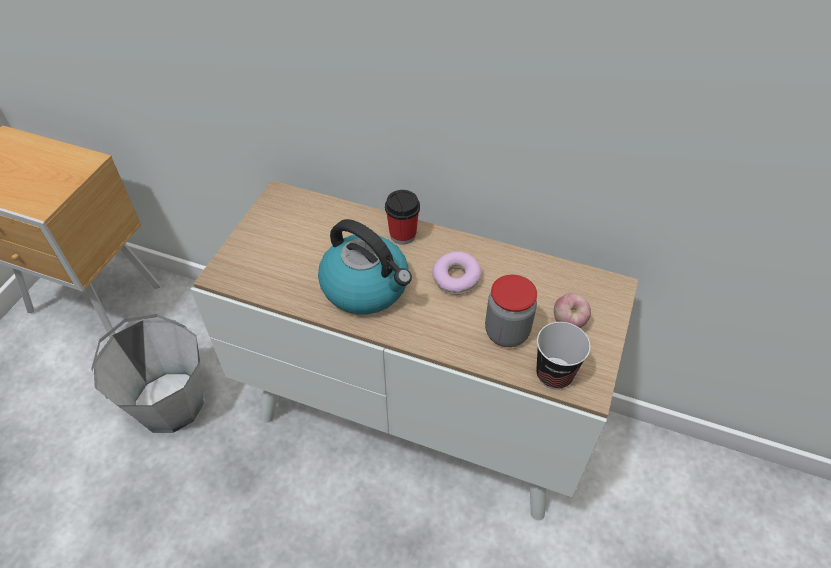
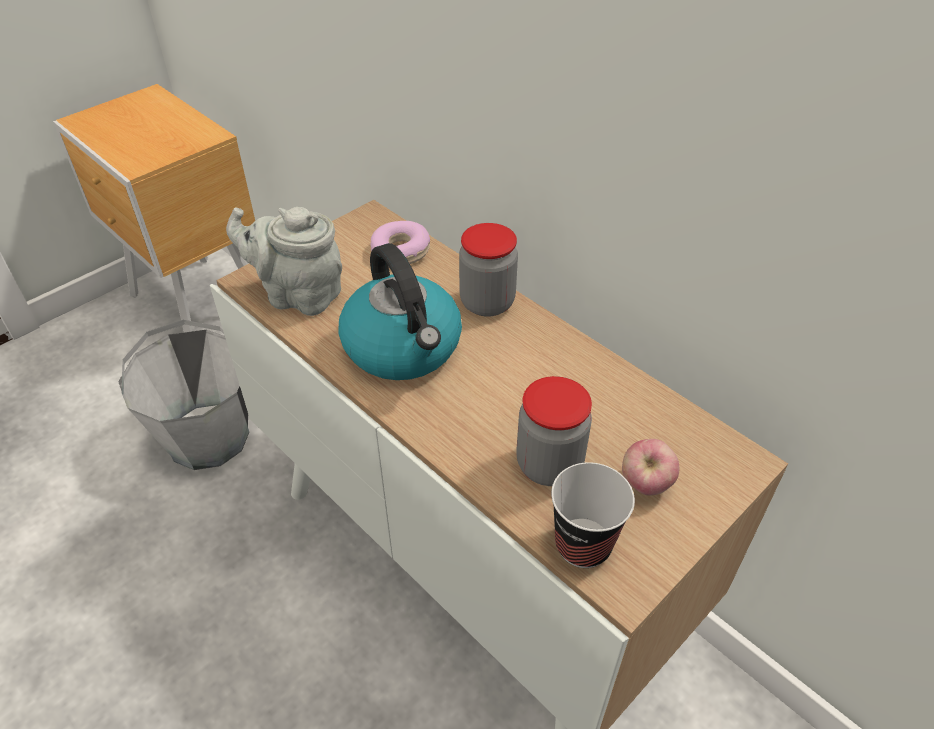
camera: 25 degrees right, 5 degrees down
(266, 274) = (298, 295): none -> grey teapot
(403, 235) = (487, 303): cup -> jar
(456, 278) = (522, 375): donut -> donut (400, 251)

